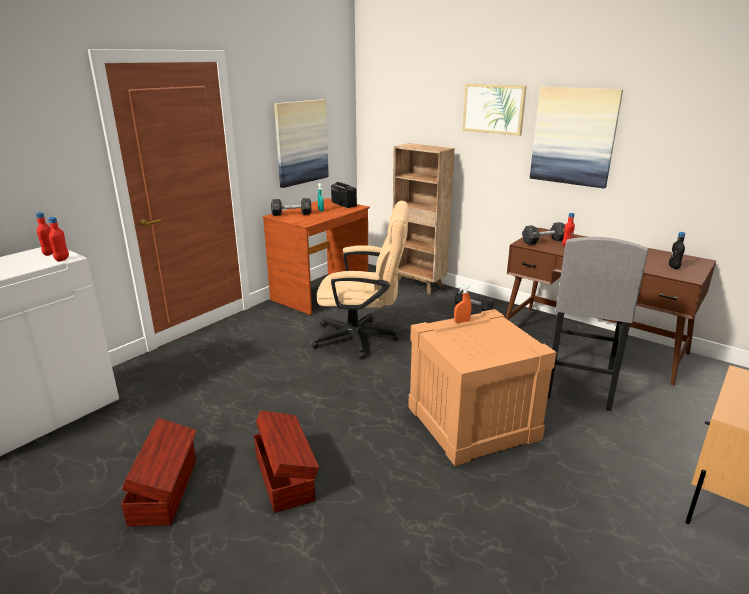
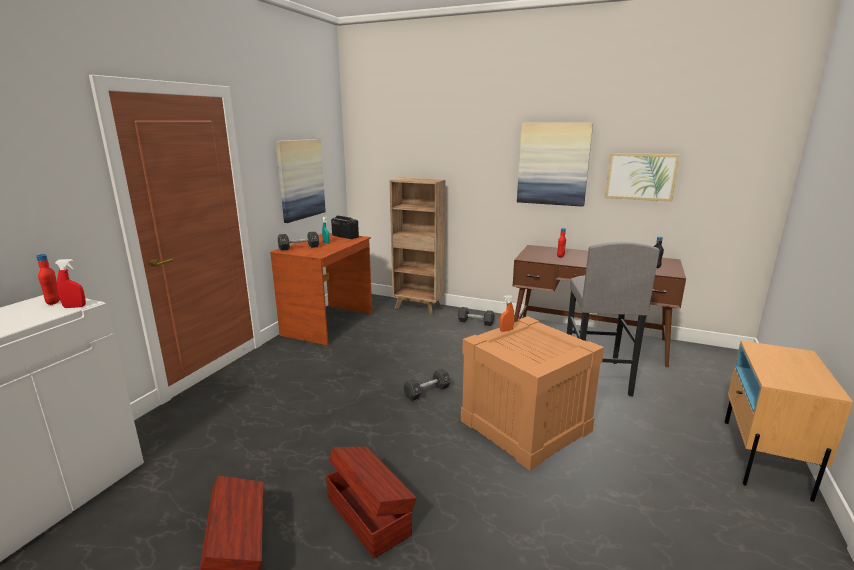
camera: 15 degrees left, 5 degrees down
(62, 259) = (74, 307): red bottle -> red spray bottle
(363, 338) = (388, 361): beige office chair -> none
(493, 109) = (479, 143): picture -> picture (640, 176)
(543, 241) = (540, 255): black dumbbell -> black dumbbell (427, 392)

